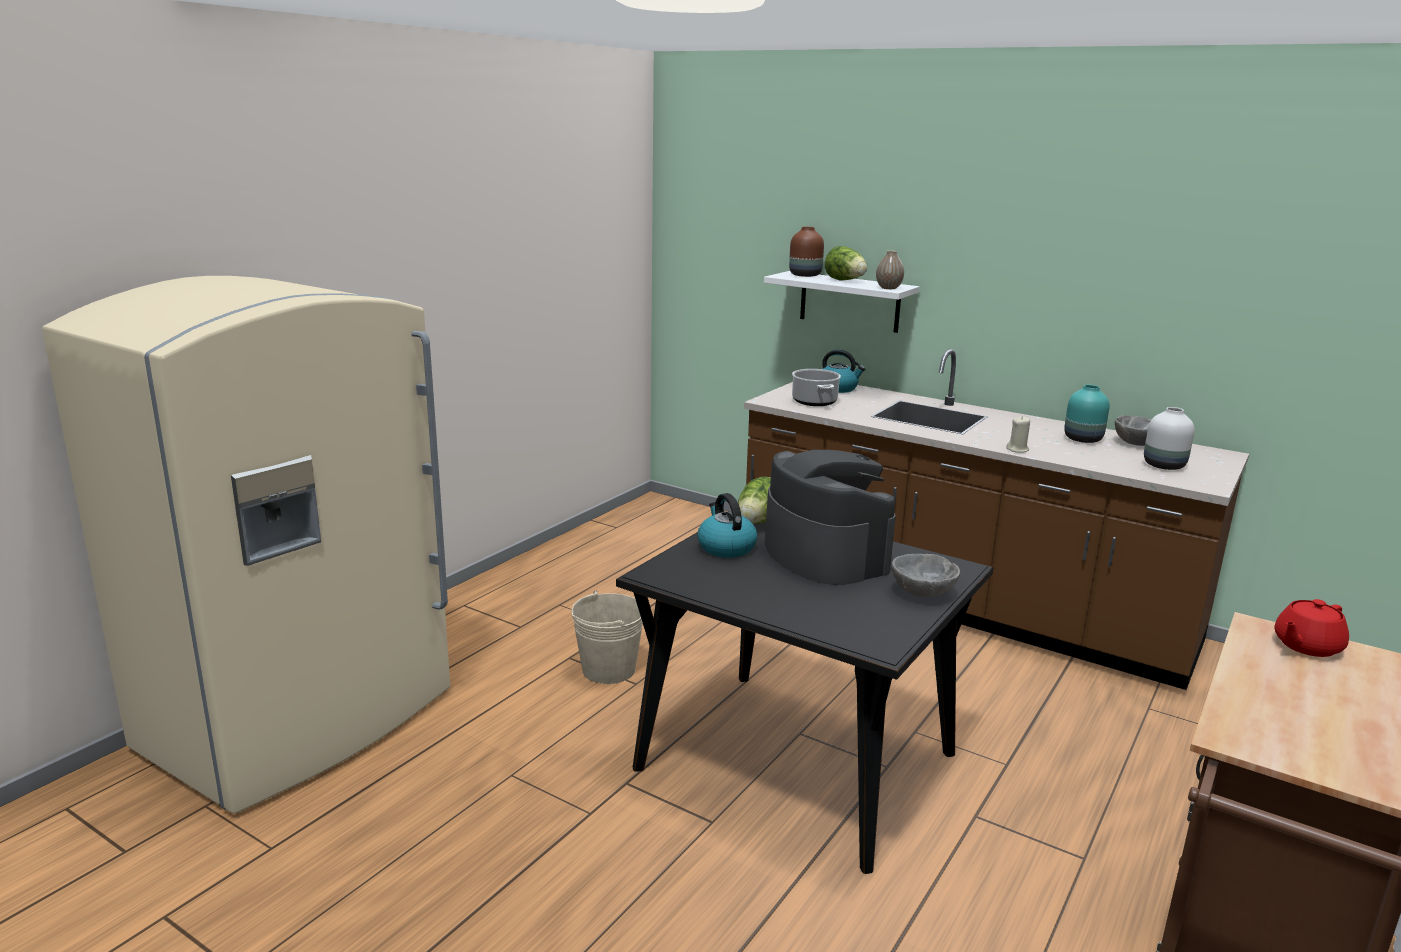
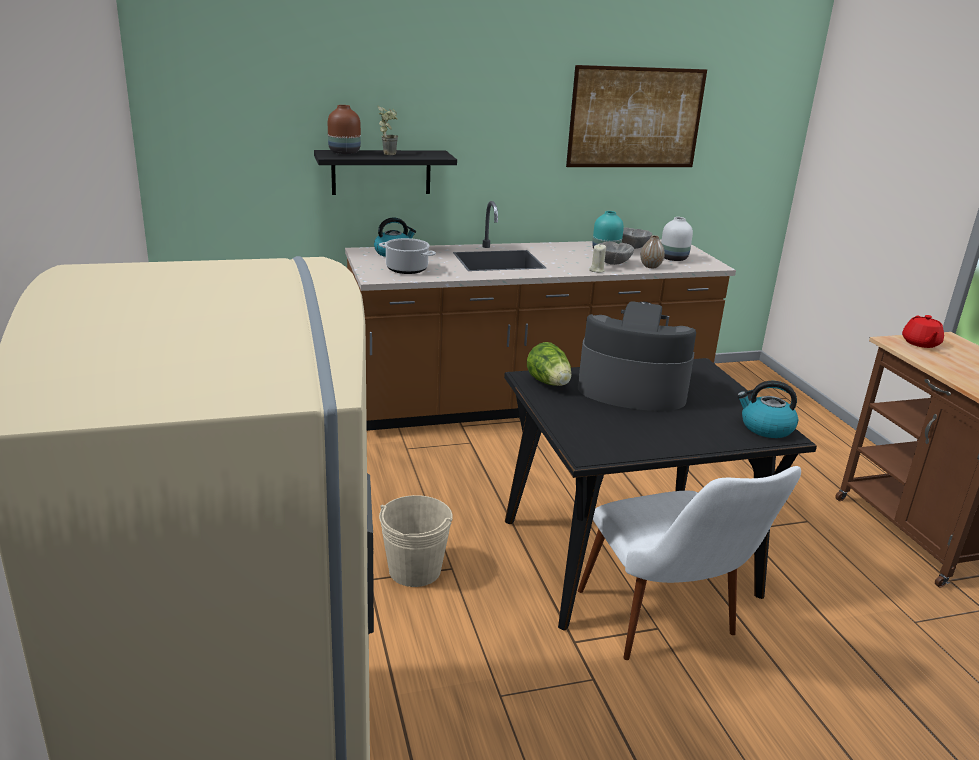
camera: 50 degrees left, 5 degrees up
(719, 829) = (668, 629): none -> white chair
(725, 547) = (576, 411): kettle -> kettle (766, 428)
(845, 281) = (389, 153): lettuce -> potted plant
(849, 302) = (381, 172): white shelf -> black shelf
(888, 288) = (438, 156): vase -> vase (650, 266)
(923, 593) = (724, 390): grey bowl -> grey bowl (613, 263)
(1177, 270) = (636, 118): none -> picture

